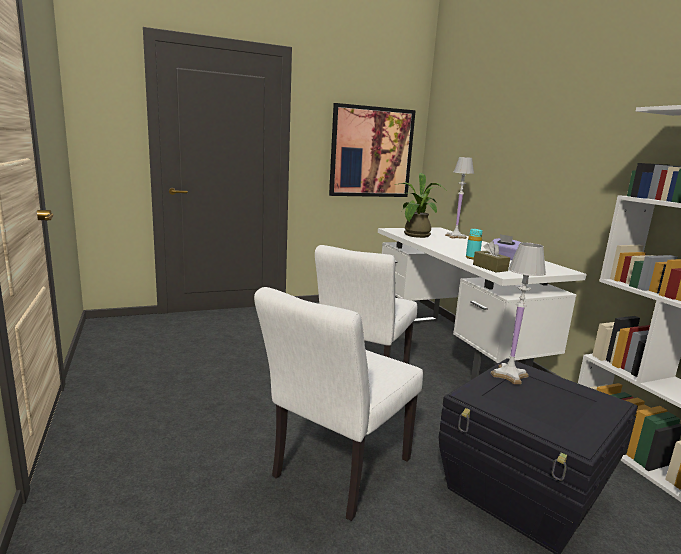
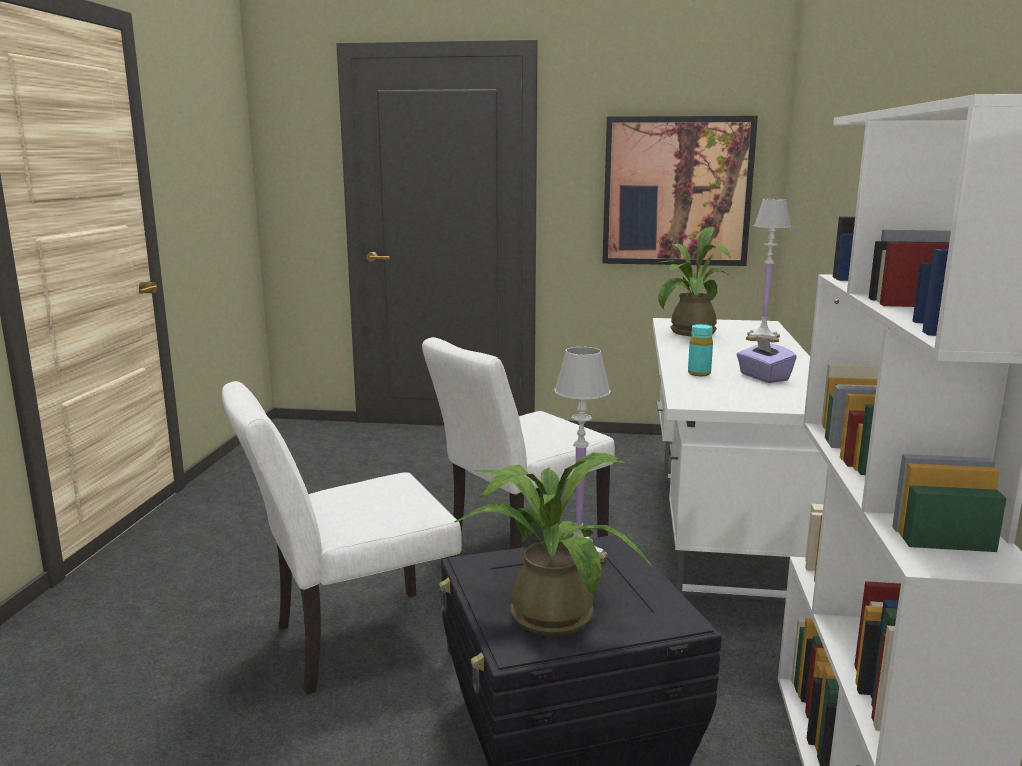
camera: 30 degrees right, 0 degrees up
(490, 267) = (690, 390): brown tissue box -> none
(552, 415) = (545, 611): none -> potted plant

